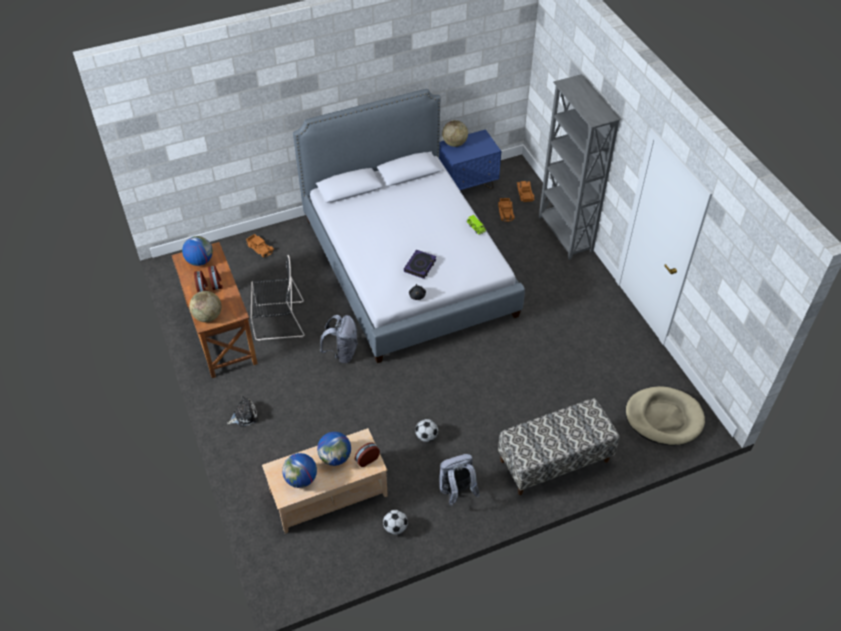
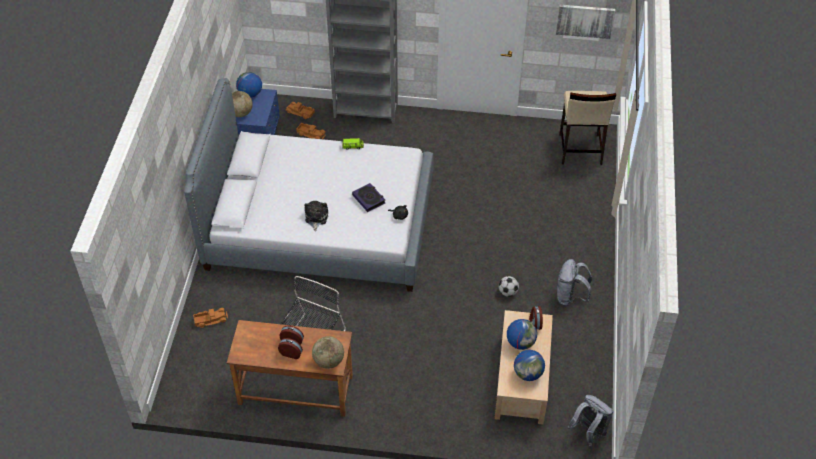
camera: 60 degrees left, 0 degrees up
(200, 261) = (252, 343): globe -> globe (250, 94)
(244, 416) = (404, 408): plush toy -> plush toy (316, 218)
(342, 353) = (383, 310): grey backpack -> grey backpack (589, 432)
(395, 528) = (580, 349): football -> none
(554, 461) = (578, 227): bench -> none
(663, 418) = (579, 150): beige dog bed -> beige stool
(737, 289) = (585, 20): none -> picture

